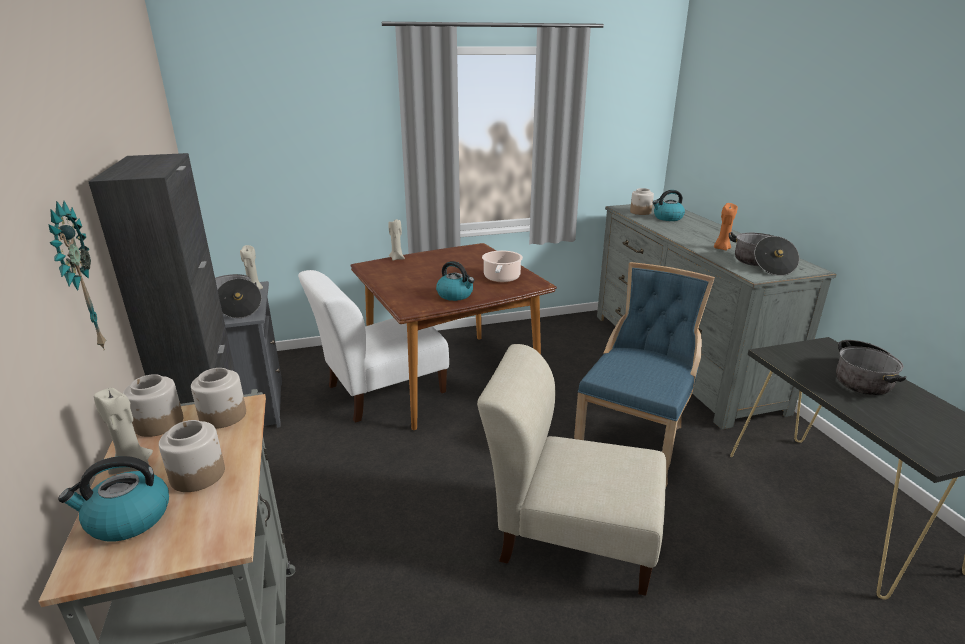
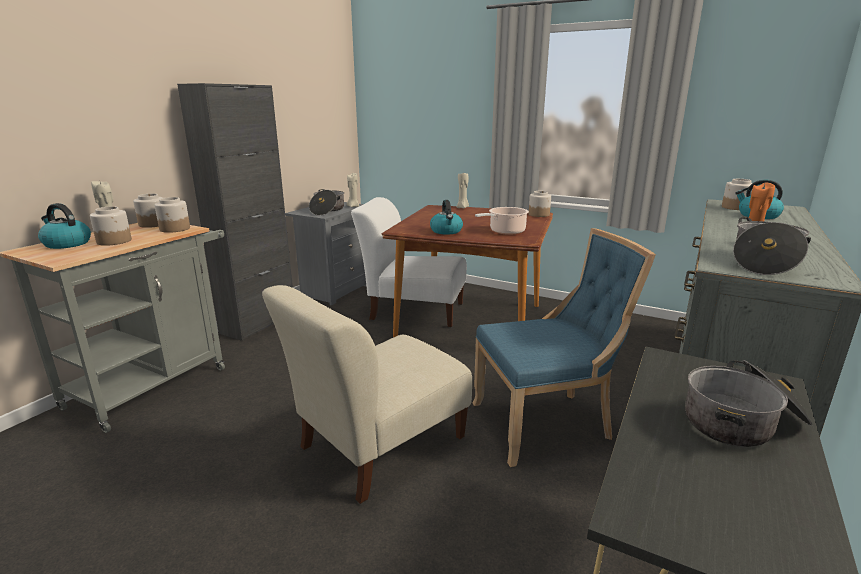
camera: 45 degrees right, 5 degrees down
(73, 280) = (136, 130): wall clock -> none
(480, 248) = (539, 214): none -> jar
(570, 535) = (377, 446): beige chair -> beige chair turned 105 degrees counterclockwise

